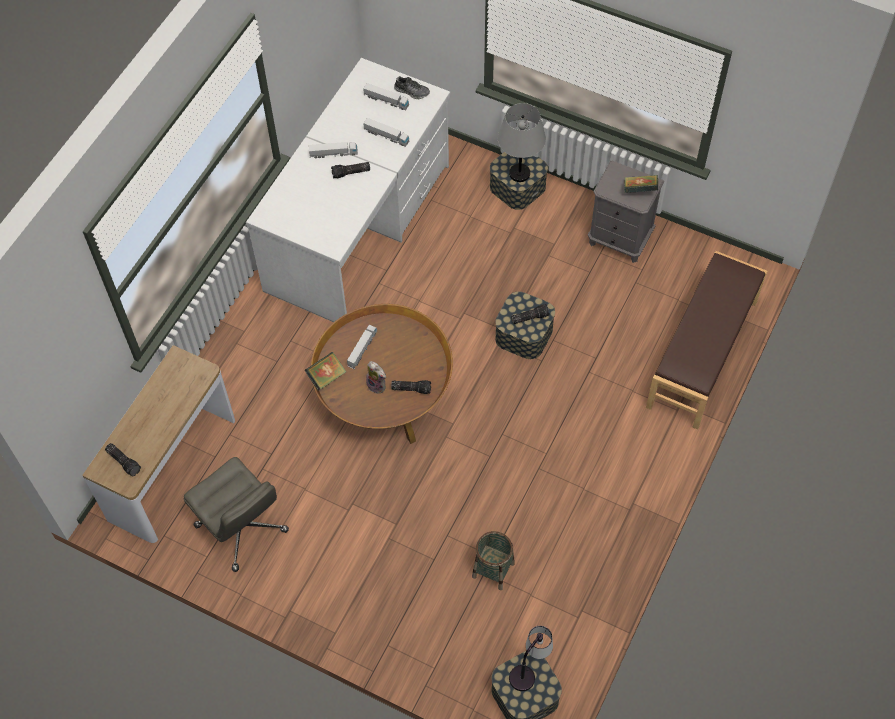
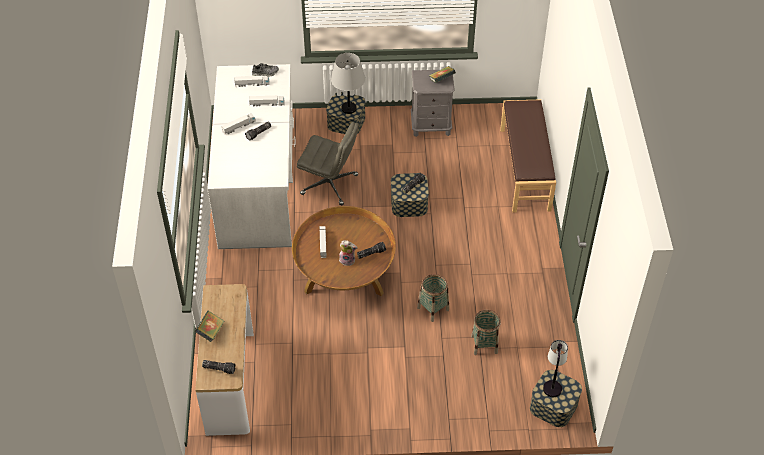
camera: 30 degrees left, 10 degrees down
(242, 529) = (304, 396): grey office chair -> grey office chair (330, 184)
(326, 377) = (310, 270): book -> book (210, 331)
(461, 491) = (433, 309): none -> basket

